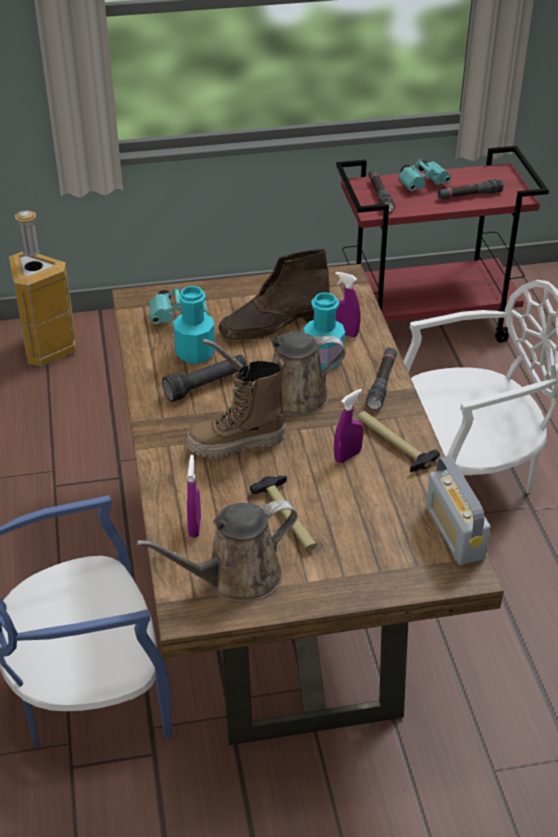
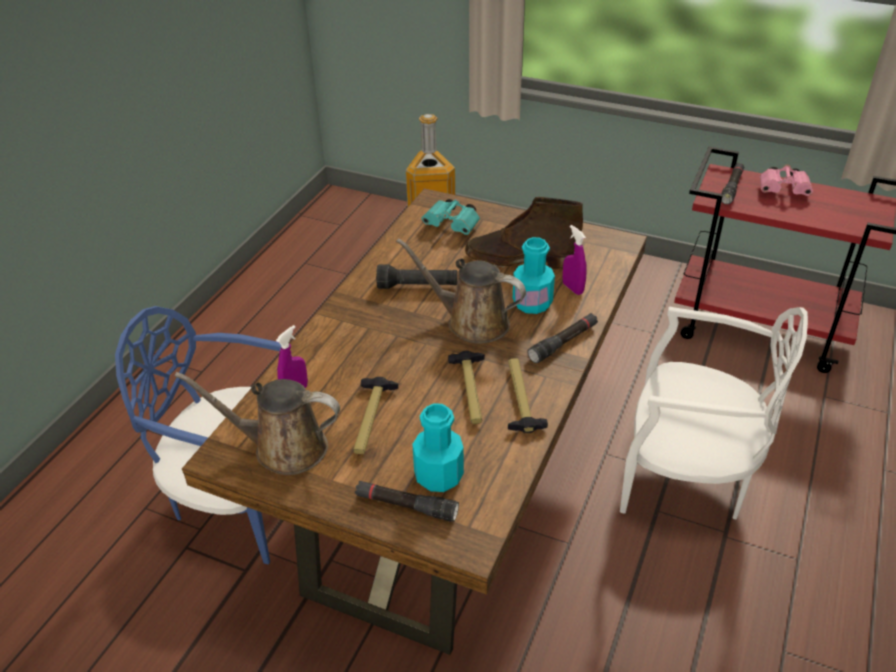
camera: 35 degrees right, 0 degrees up
(195, 353) = (435, 258): turquoise bottle -> turquoise bottle (439, 476)
(237, 444) = (393, 342): boot -> none
(347, 456) = (471, 391): purple spray bottle -> hammer
(423, 184) = (784, 190): turquoise binoculars -> pink binoculars
(454, 533) = (495, 502): radio -> none
(469, 195) = (821, 213): black flashlight -> black flashlight (406, 506)

